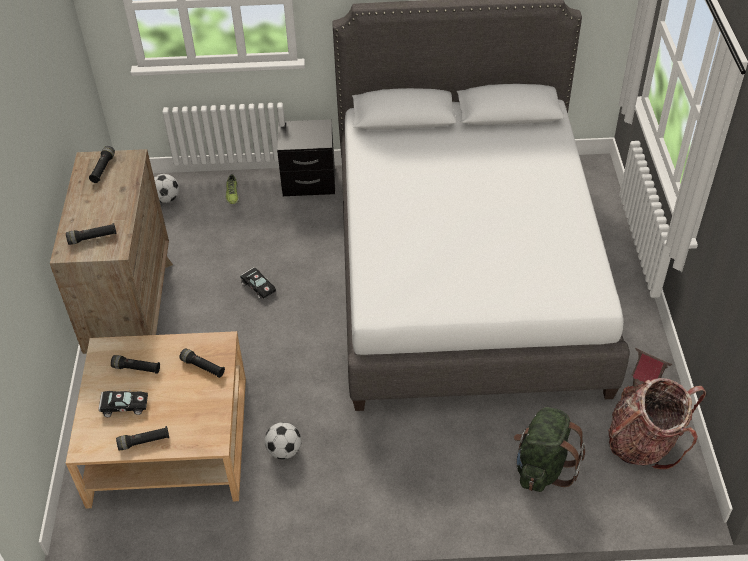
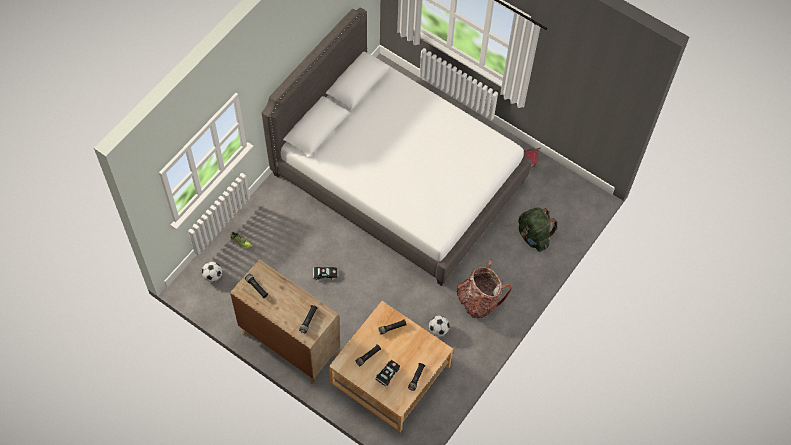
camera: 55 degrees left, 15 degrees up
(309, 183) = (268, 200): black nightstand -> none
(644, 443) = (554, 189): backpack -> backpack (478, 300)

